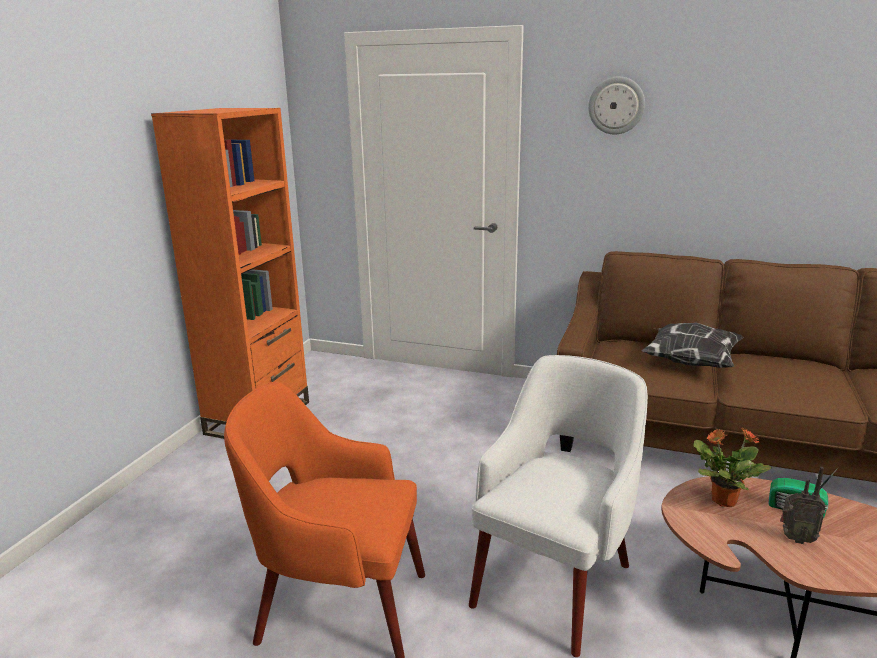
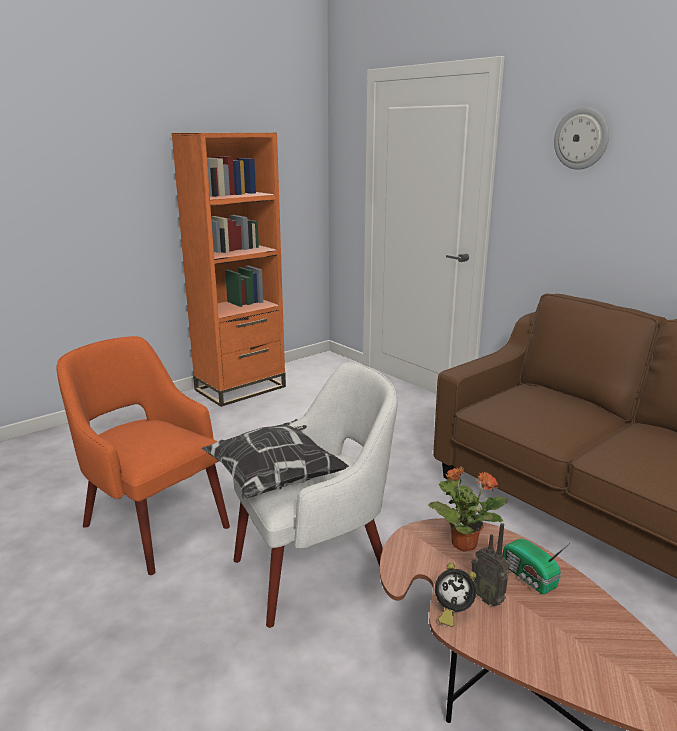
camera: 30 degrees right, 0 degrees up
(688, 362) = (583, 419): pillow -> pillow (275, 478)
(788, 561) = (451, 611): none -> alarm clock

